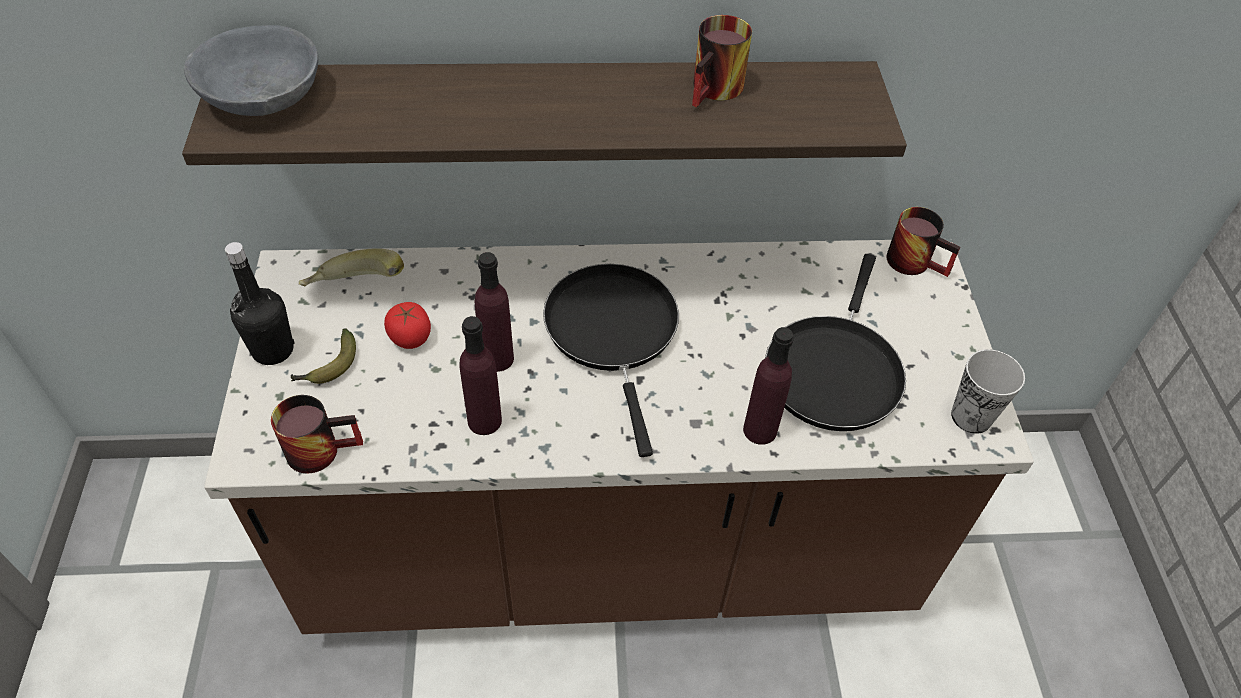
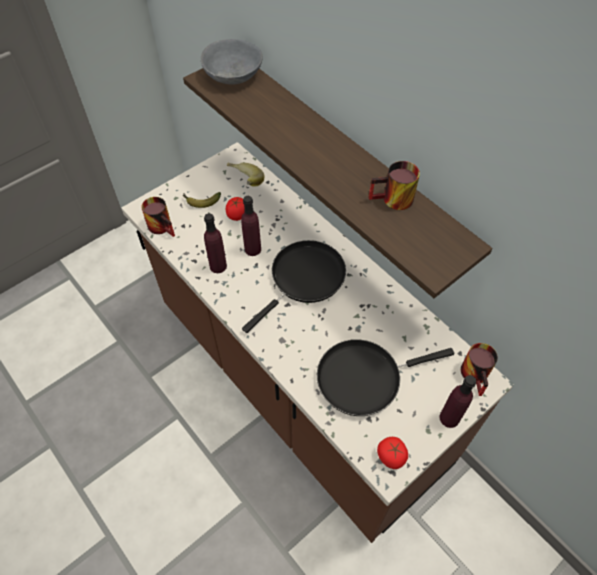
camera: 55 degrees right, 5 degrees up
(273, 350) = (194, 180): black bottle -> none
(760, 430) = (300, 367): purple bottle -> purple bottle (449, 418)
(971, 417) = (391, 456): cup -> tomato

